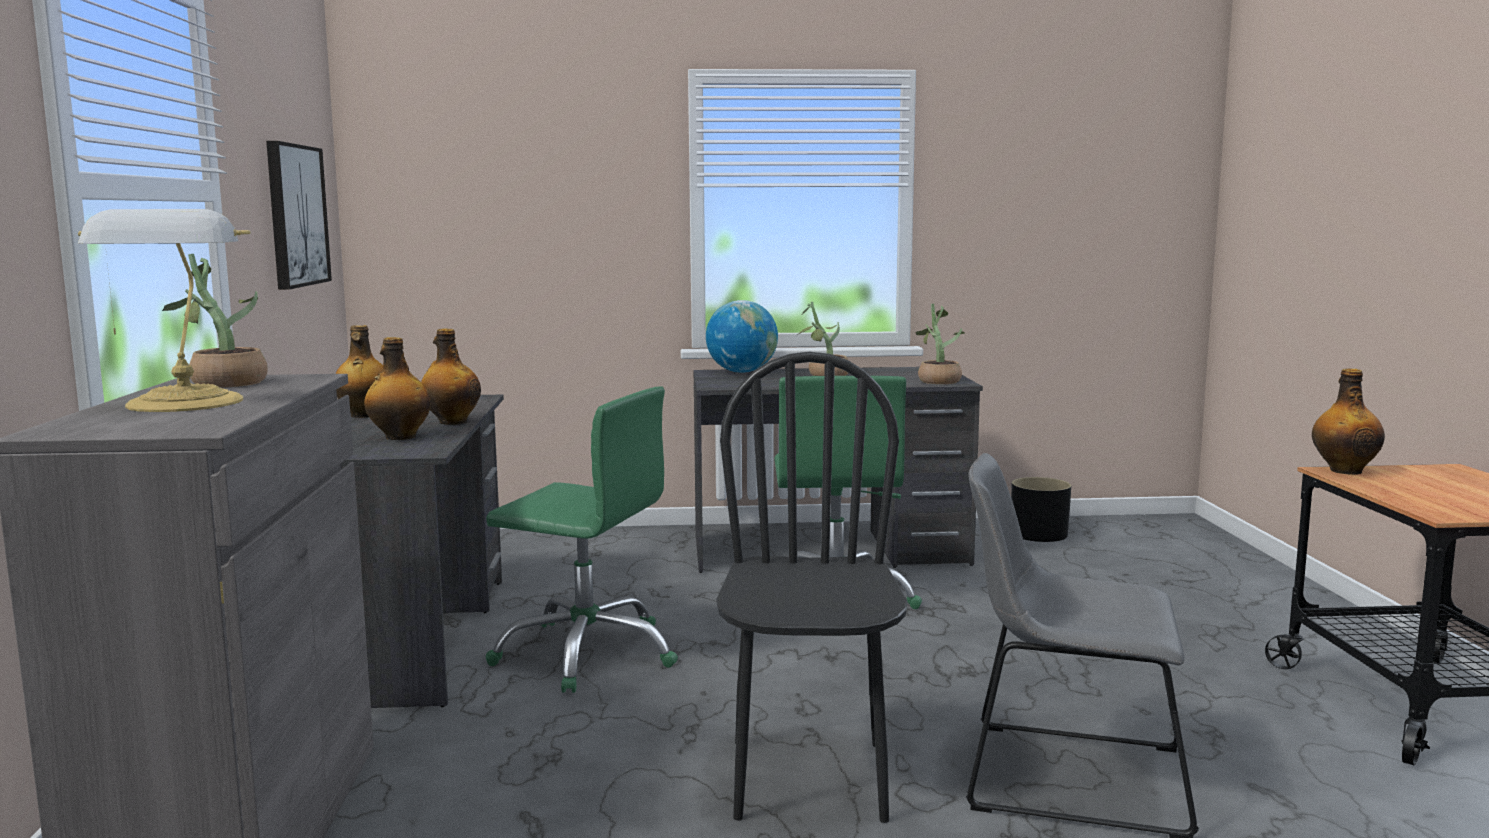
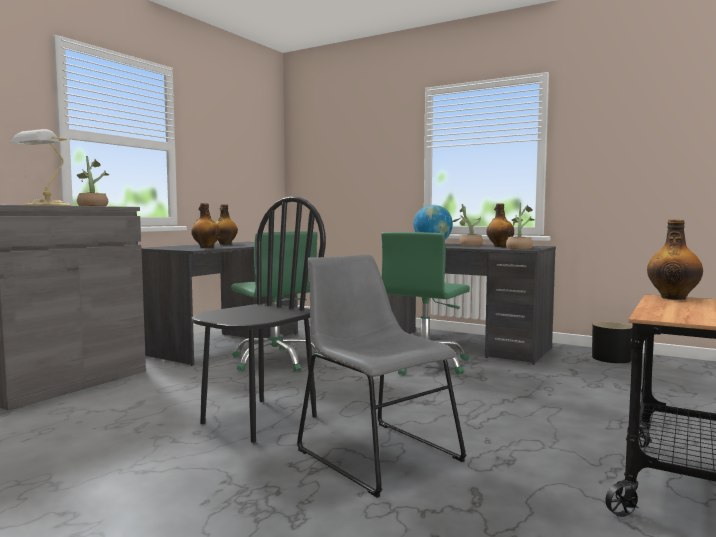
camera: 35 degrees right, 5 degrees down
(296, 215) = (241, 165): picture -> none
(452, 422) = (242, 246): bottle -> bottle (499, 246)

